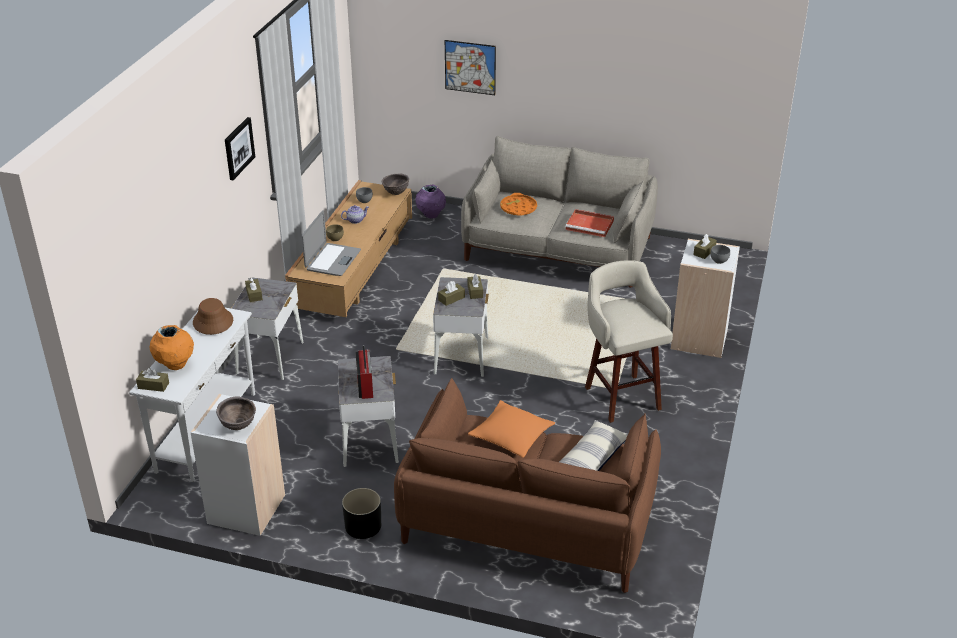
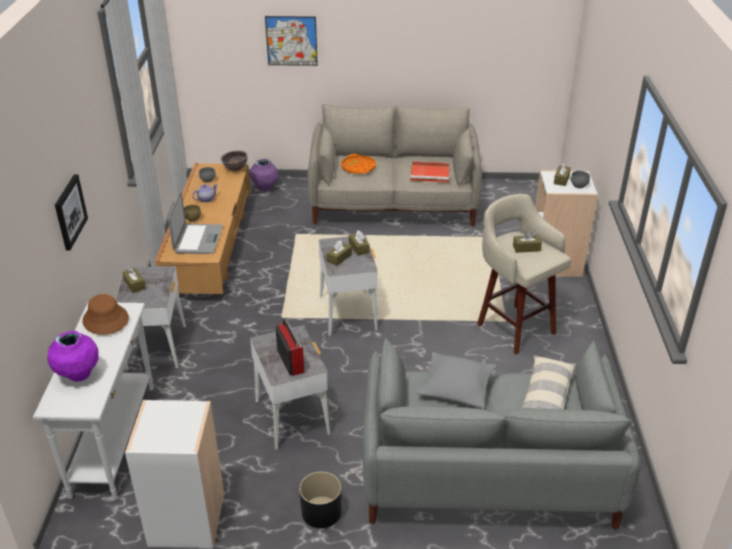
camera: 15 degrees left, 0 degrees up
(153, 385) = (60, 404): brown tissue box -> brown tissue box (526, 248)
(175, 365) = (79, 375): orange vase -> purple vase
(238, 148) = (97, 131): picture -> picture (69, 211)
(238, 426) = (179, 435): brown bowl -> none
(511, 436) = (456, 387): orange pillow -> grey pillow
(528, 521) = (487, 471): brown sofa -> grey sofa

